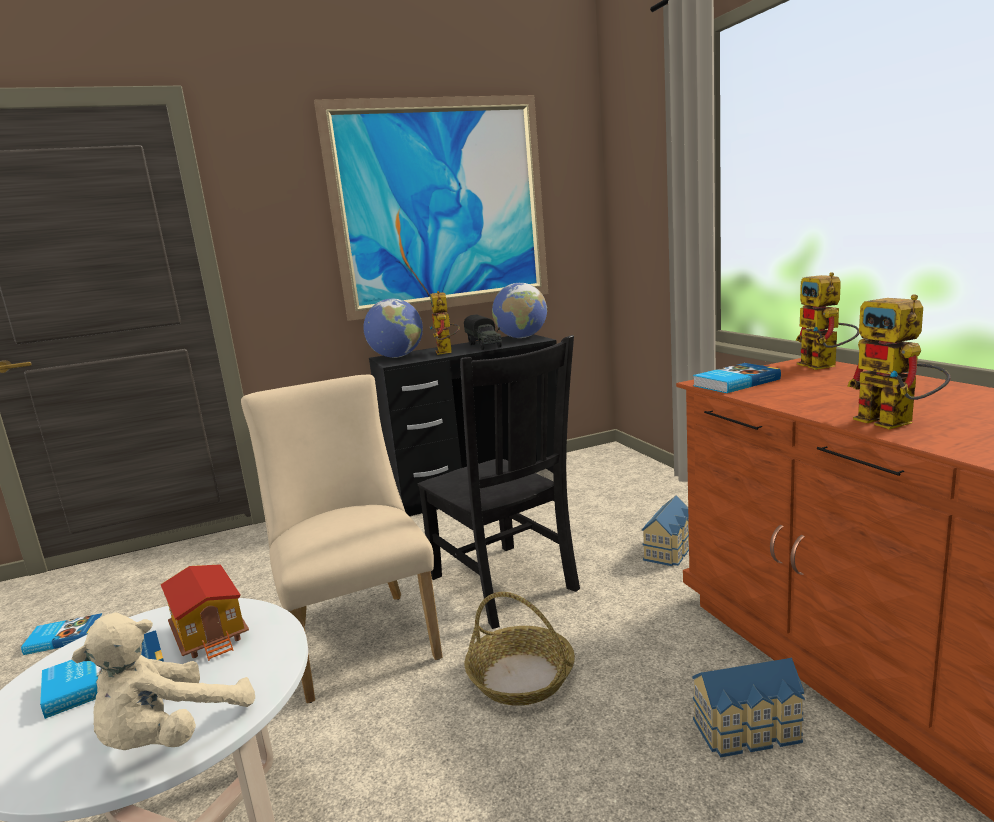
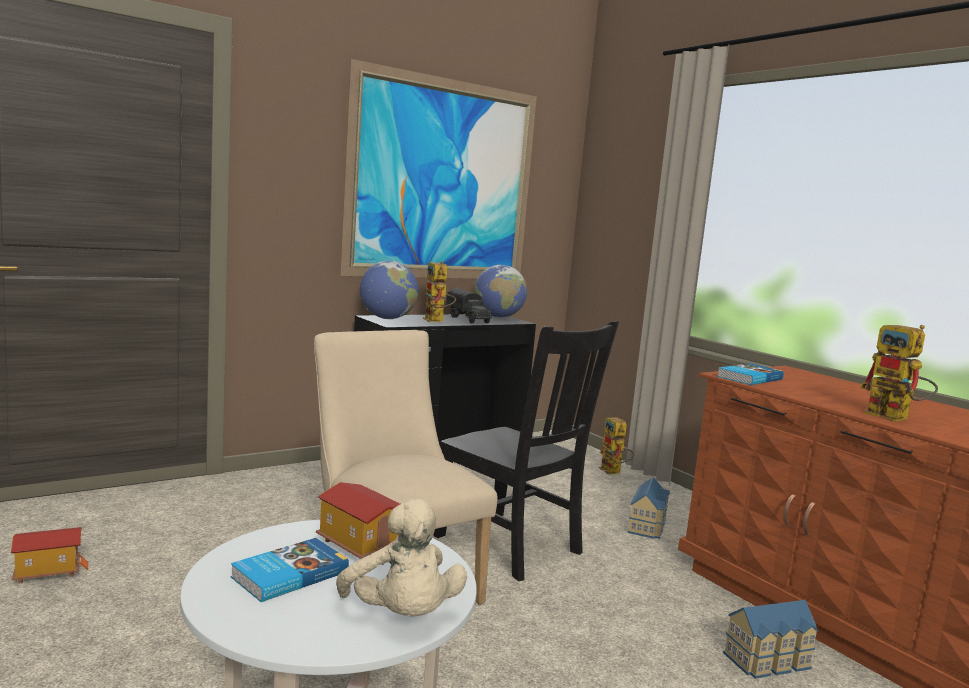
camera: 15 degrees left, 5 degrees down
(65, 637) = (48, 571): book -> toy house
(170, 736) = (401, 616): beige plush toy -> beige plush toy turned 45 degrees counterclockwise
(522, 677) = (565, 620): basket -> none
(824, 366) = (806, 374): toy robot -> toy robot (614, 472)

